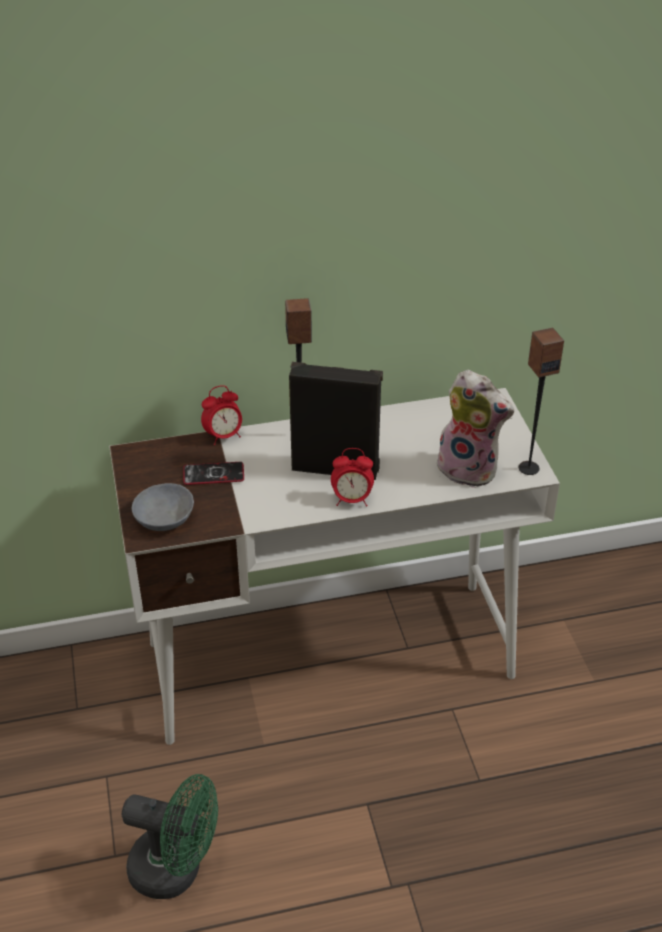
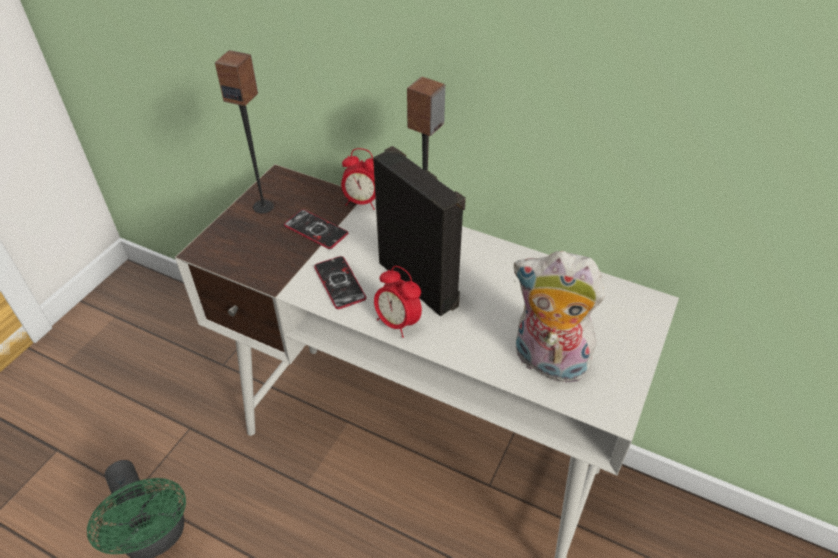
camera: 40 degrees right, 5 degrees up
(163, 517) = (237, 244): grey bowl -> none
(280, 498) = (339, 283): none -> phone
(470, 469) = (546, 362): plush toy -> plush toy turned 135 degrees clockwise
(528, 468) = (612, 400): speaker -> speaker (264, 206)

